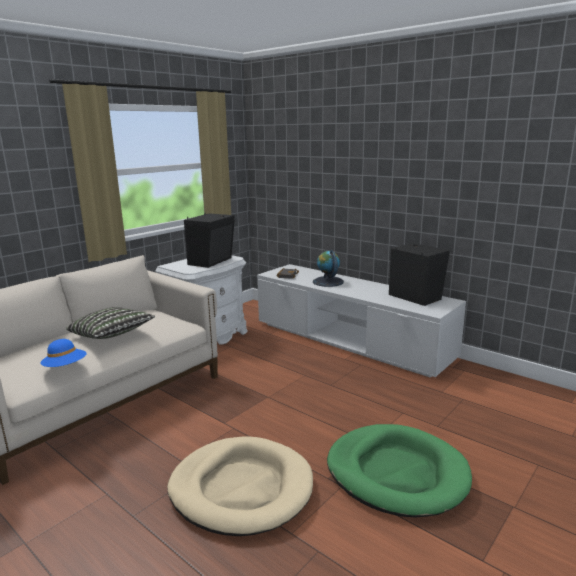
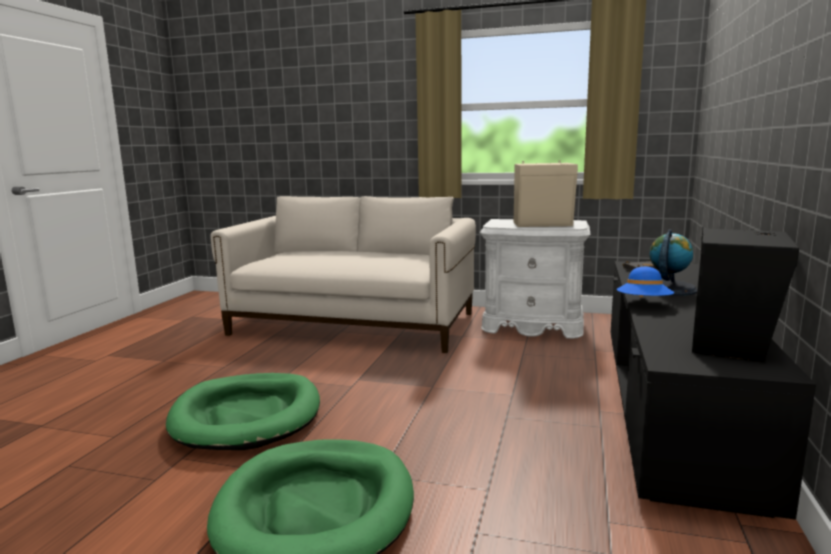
camera: 65 degrees right, 5 degrees down
(65, 367) = (282, 263): blue hat -> blue hat (644, 304)
(112, 335) = (353, 258): pillow -> none
(212, 261) = (544, 224): black speaker -> beige speaker
(241, 488) = (247, 416): beige dog bed -> green dog bed
(350, 340) = (672, 403): white tv stand -> black tv stand

